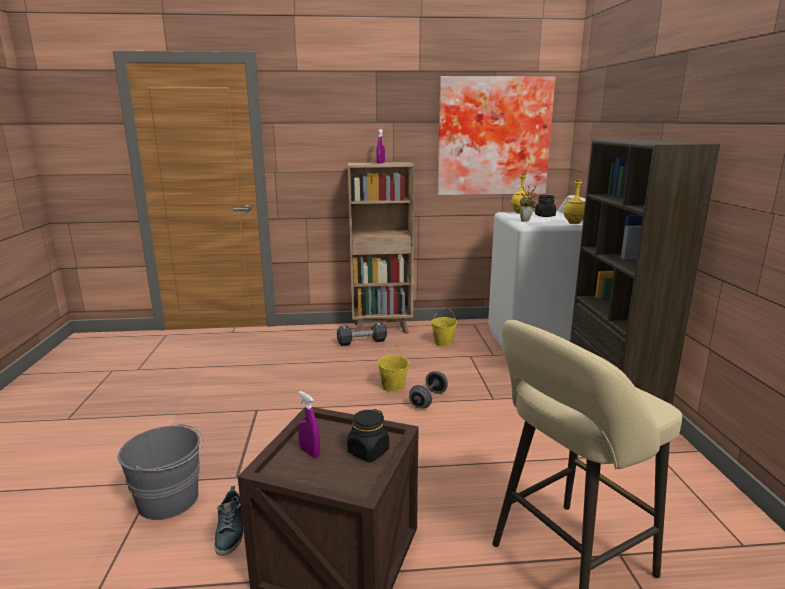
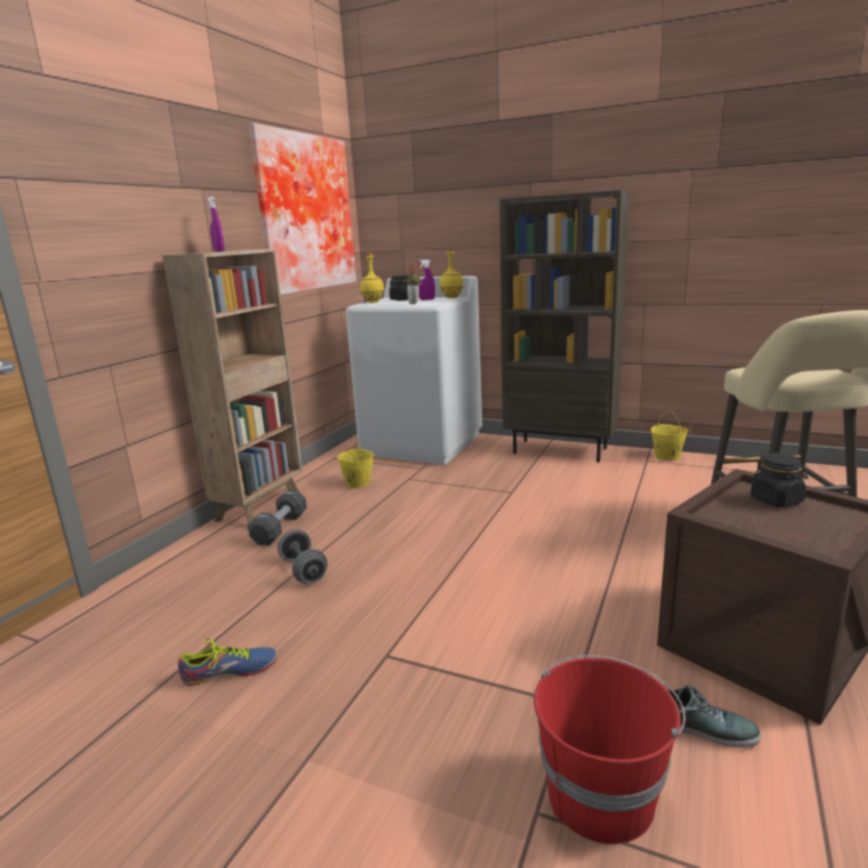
camera: 60 degrees left, 0 degrees up
(170, 499) = (601, 793): grey bucket -> red bucket
(228, 376) = (230, 671): none -> shoe
(310, 452) = (777, 528): purple spray bottle -> purple spray bottle (427, 300)
(392, 386) = (430, 536): yellow bucket -> yellow bucket (666, 457)
(428, 400) = (482, 523): grey dumbbell -> grey dumbbell (303, 570)

